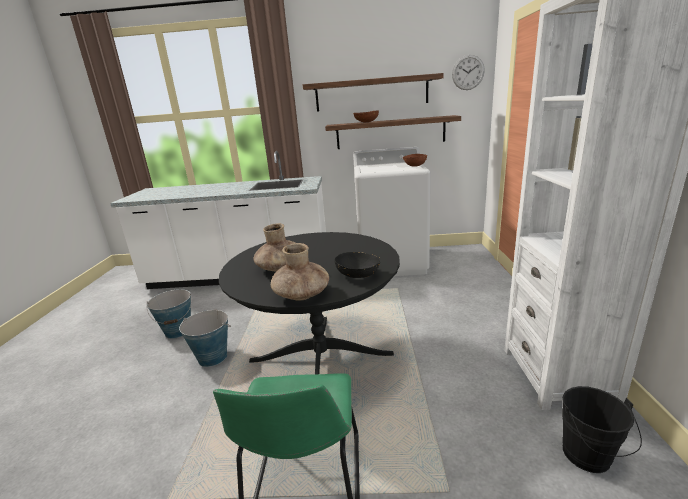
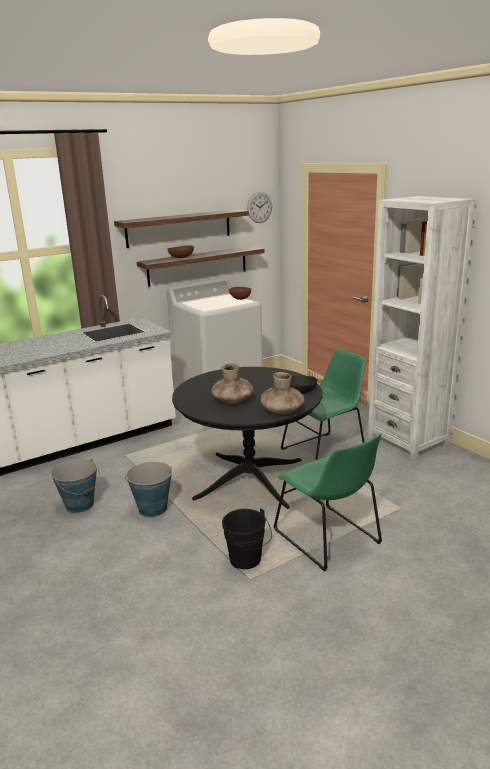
camera: 35 degrees left, 0 degrees up
(434, 352) = (326, 451): none -> green chair
(589, 459) = (450, 471): black bucket -> black bucket (247, 562)

